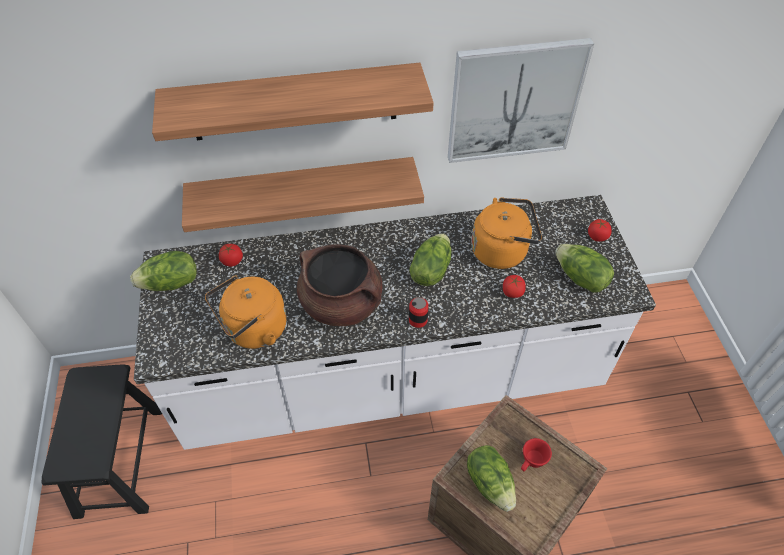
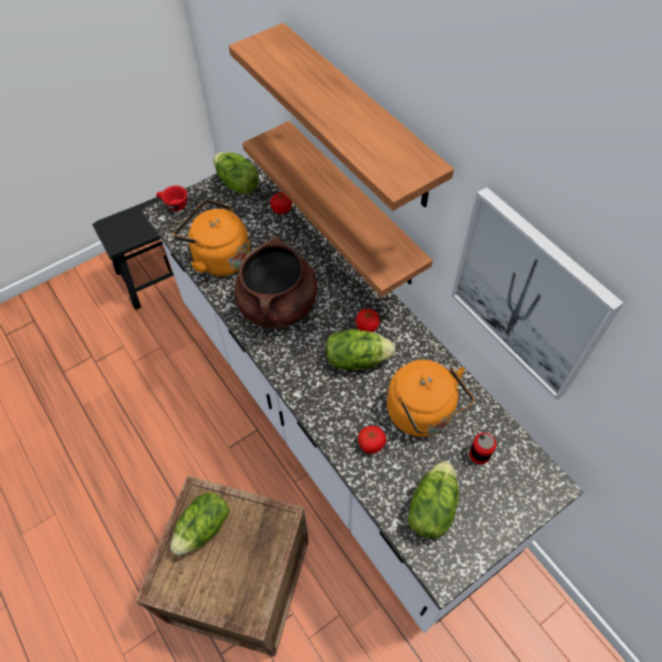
camera: 65 degrees right, 5 degrees up
(418, 320) = (291, 372): can -> can (479, 454)
(532, 462) = (241, 560): red cup -> red cup (173, 205)
(597, 236) = (508, 508): tomato -> tomato (367, 326)

